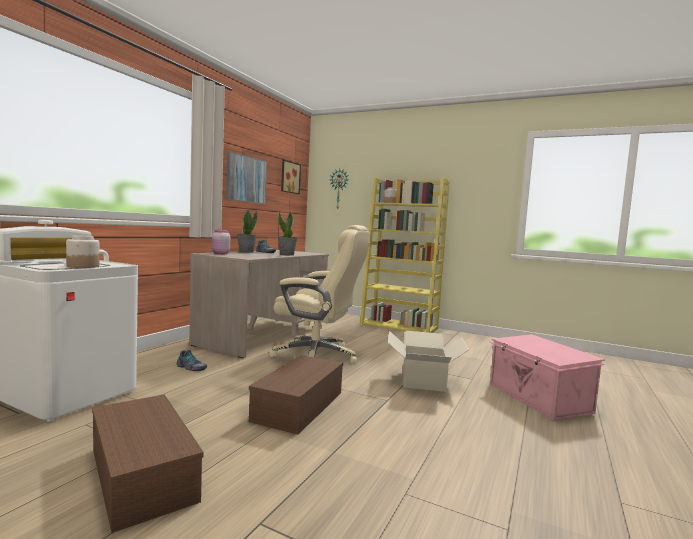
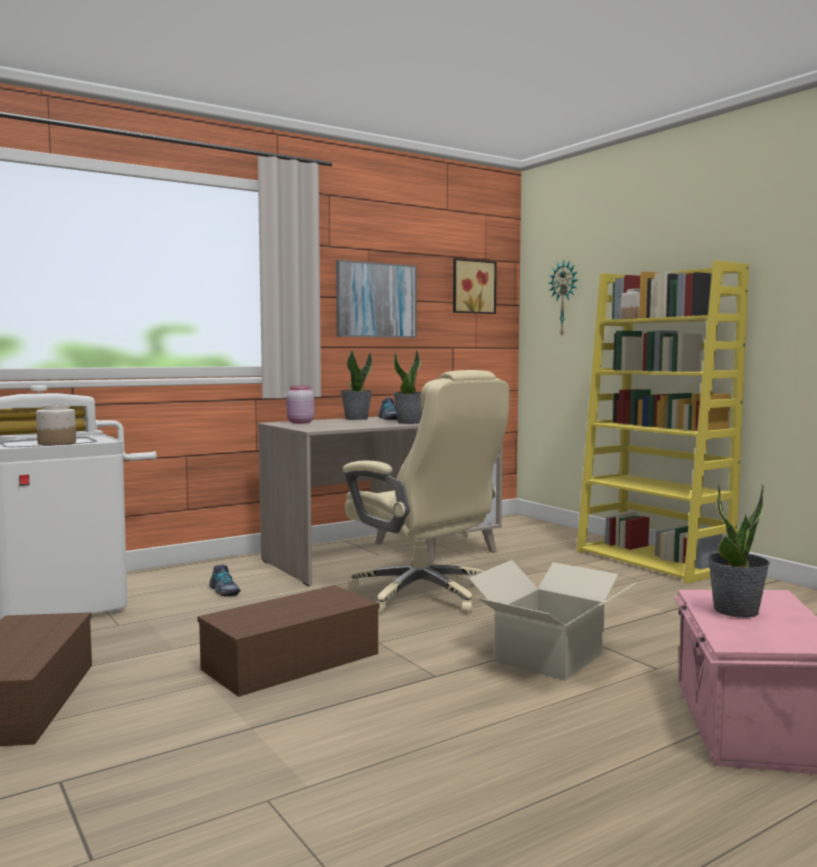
camera: 30 degrees right, 0 degrees up
(533, 346) = (736, 611): none -> potted plant

